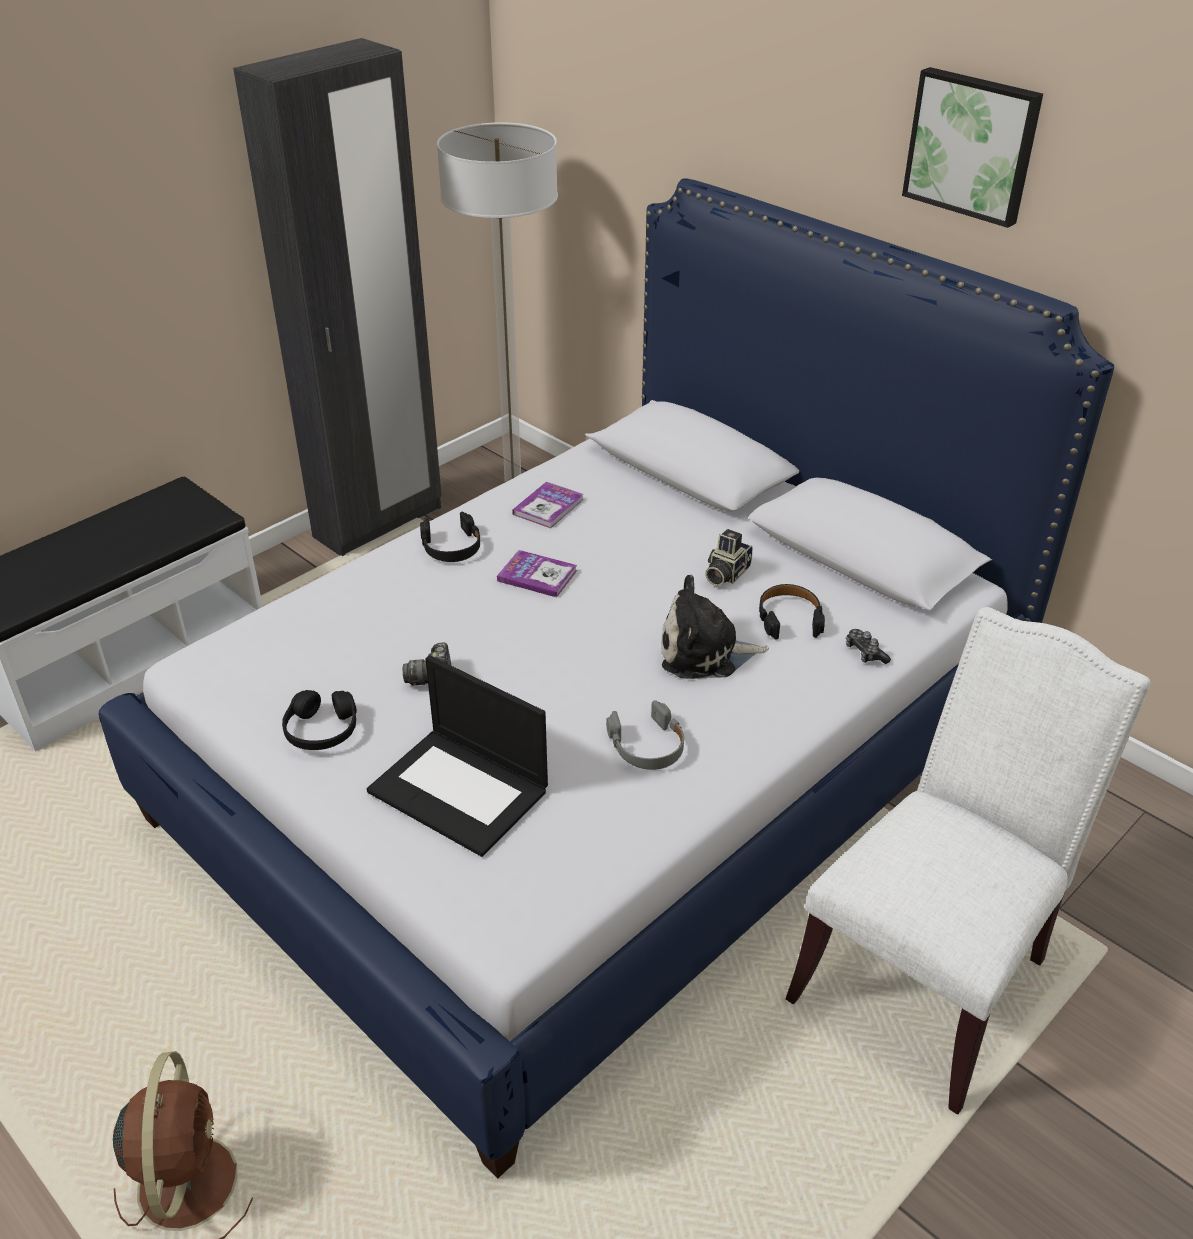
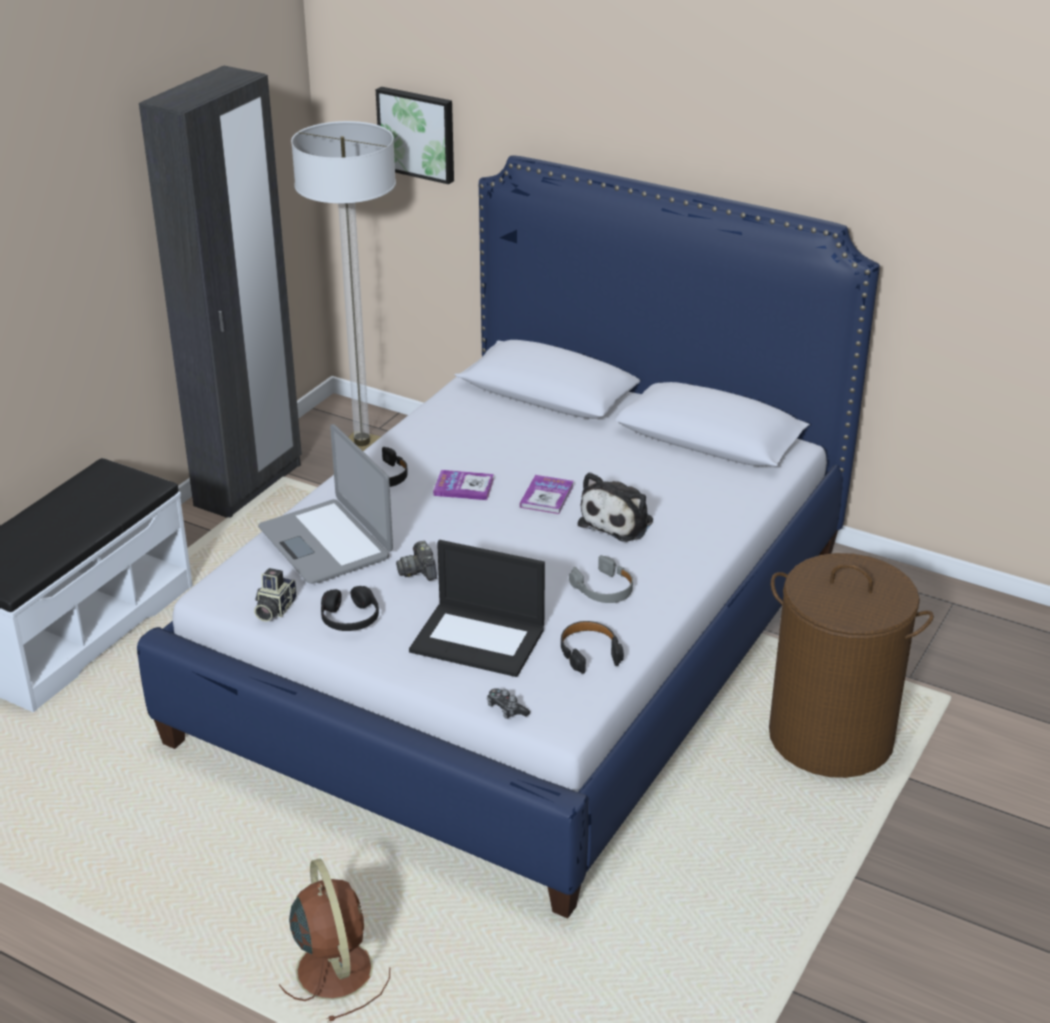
camera: 15 degrees left, 5 degrees down
(344, 623) = (326, 542): none -> laptop
(548, 507) = (446, 435): book -> book (547, 496)
(705, 652) = (619, 521): plush toy -> plush toy turned 45 degrees counterclockwise
(725, 574) = (610, 464): camera -> camera (274, 609)
(789, 618) = (672, 488): black headphones -> black headphones (589, 652)
(865, 653) = (737, 503): game controller -> game controller (506, 709)
(929, 976) = (831, 737): white chair -> brown laundry basket
(973, 145) = (751, 115): picture -> picture (417, 133)

